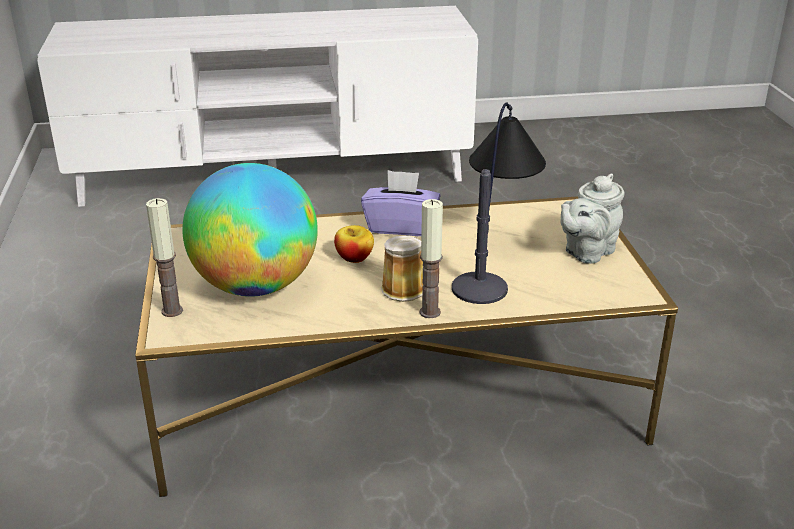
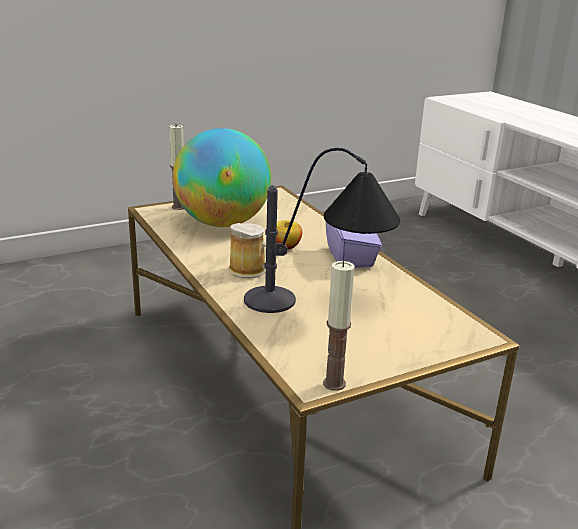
camera: 70 degrees right, 5 degrees down
(430, 312) = (219, 284): candle -> candle (334, 383)
(586, 252) = (377, 347): grey teapot -> none

